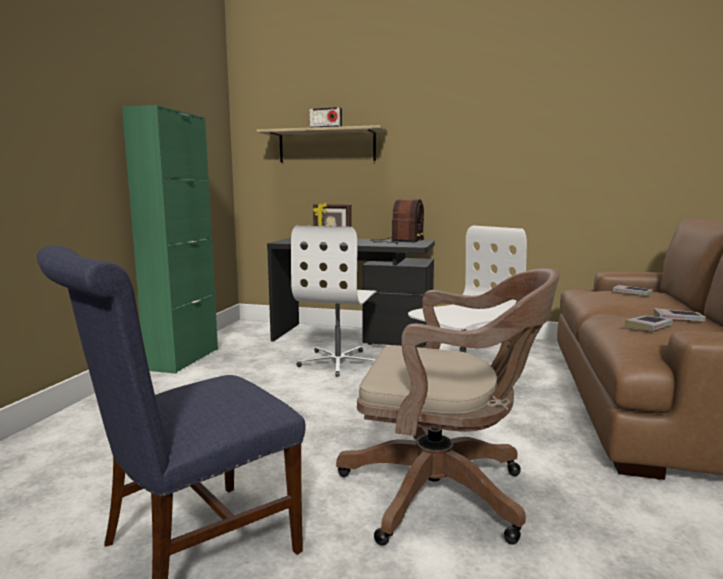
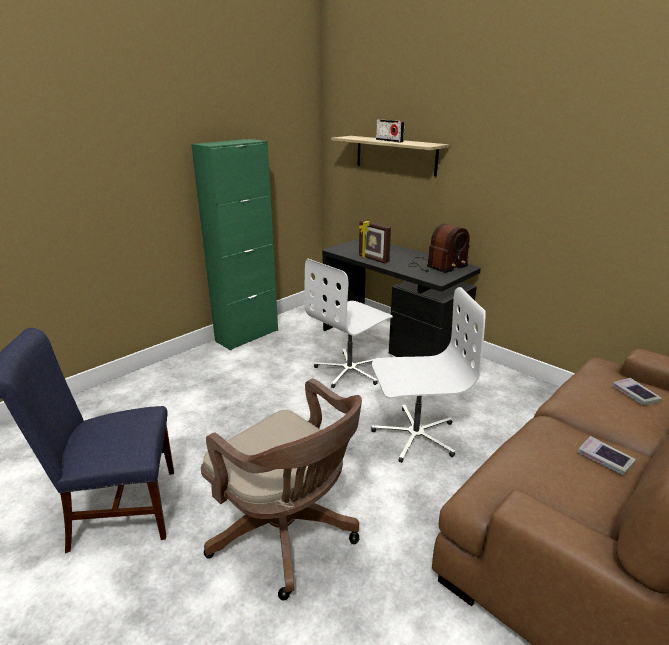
camera: 30 degrees right, 15 degrees up
(648, 327) = (544, 461): book -> none

